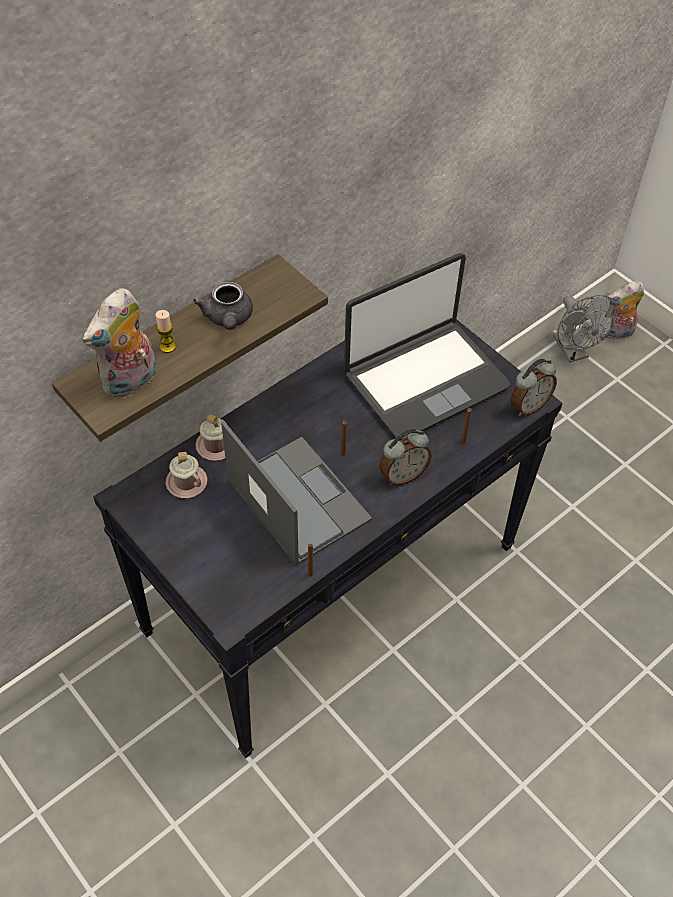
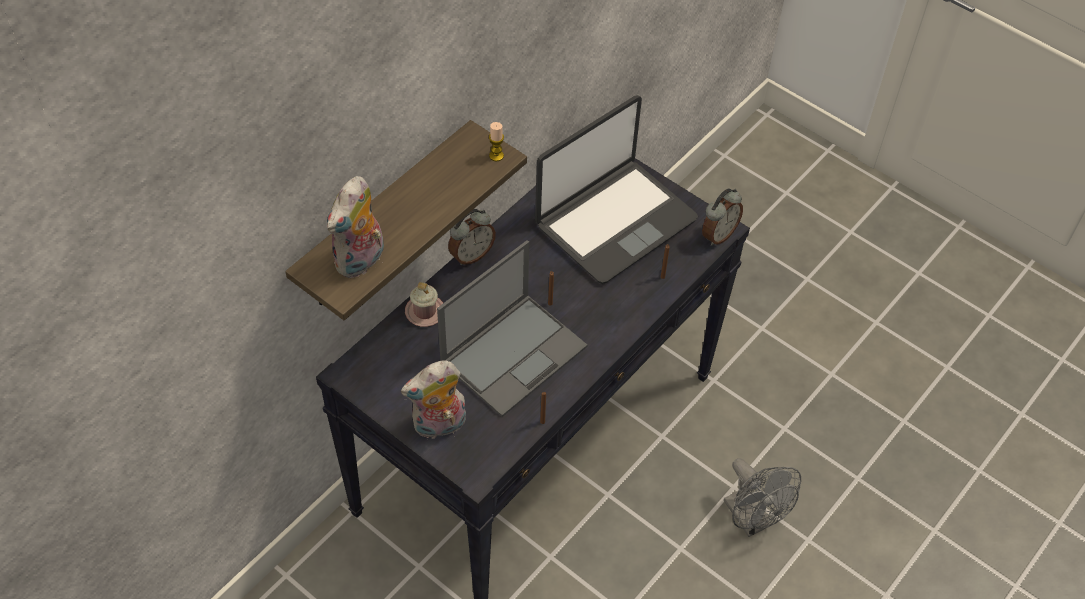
camera: 10 degrees left, 0 degrees up
(167, 347) = (387, 223): candle -> candle (496, 156)
(186, 482) = (404, 351): pink mug -> none
(228, 319) = (438, 189): grey teapot -> none
(297, 499) = (514, 353): laptop -> laptop turned 90 degrees clockwise
(402, 475) = (611, 317): alarm clock -> alarm clock (471, 255)
(574, 352) = (738, 169): grey fan -> grey fan (752, 520)
(616, 333) = (778, 145): plush toy -> plush toy (439, 426)

